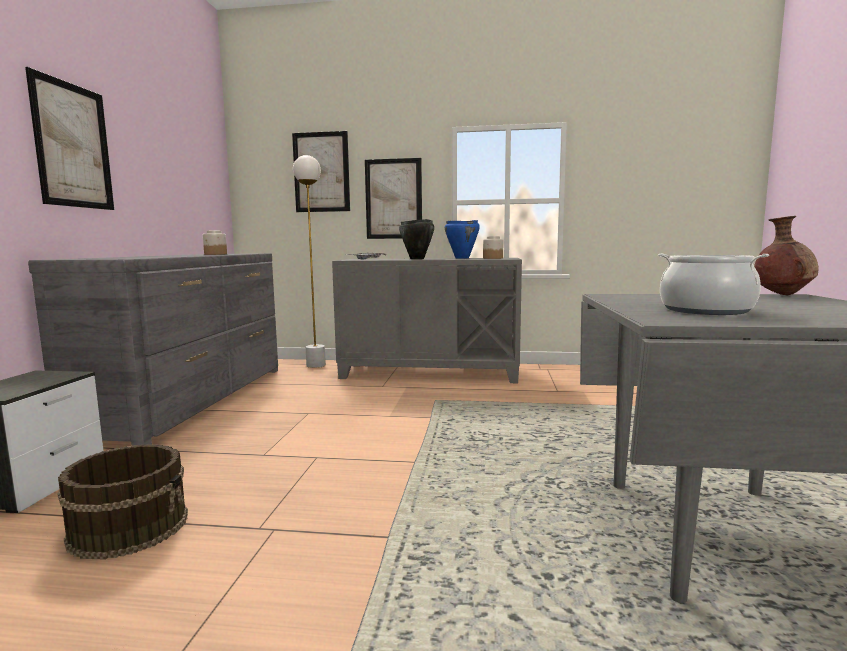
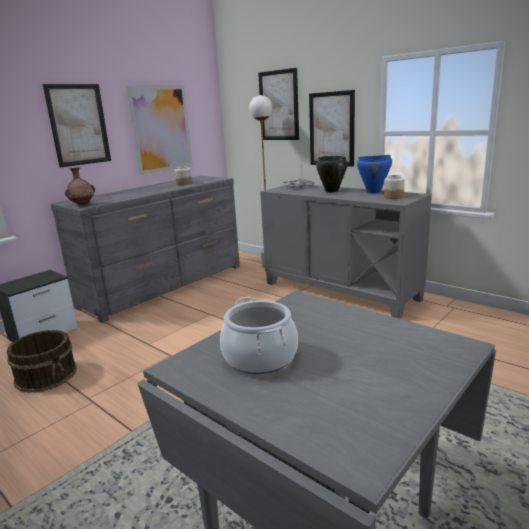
camera: 35 degrees right, 10 degrees up
(170, 181) = (161, 129): none -> picture
(781, 295) = (447, 340): brown vase -> brown vase (83, 204)

